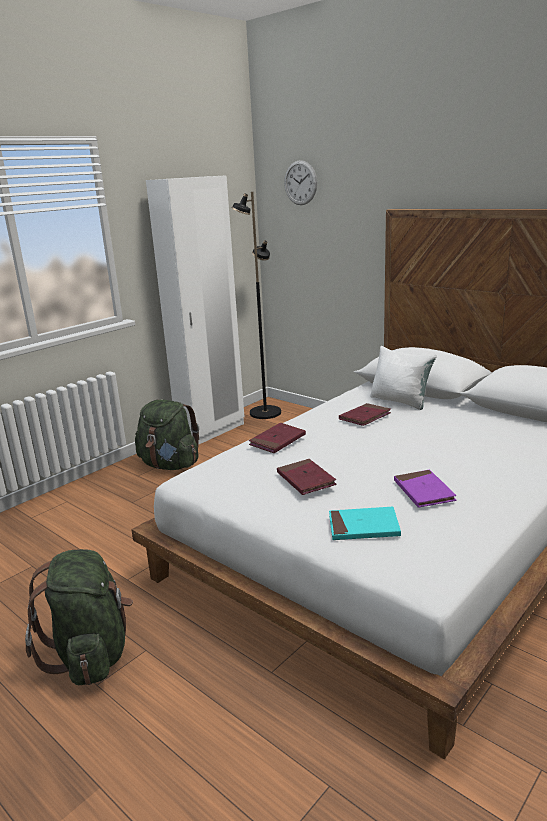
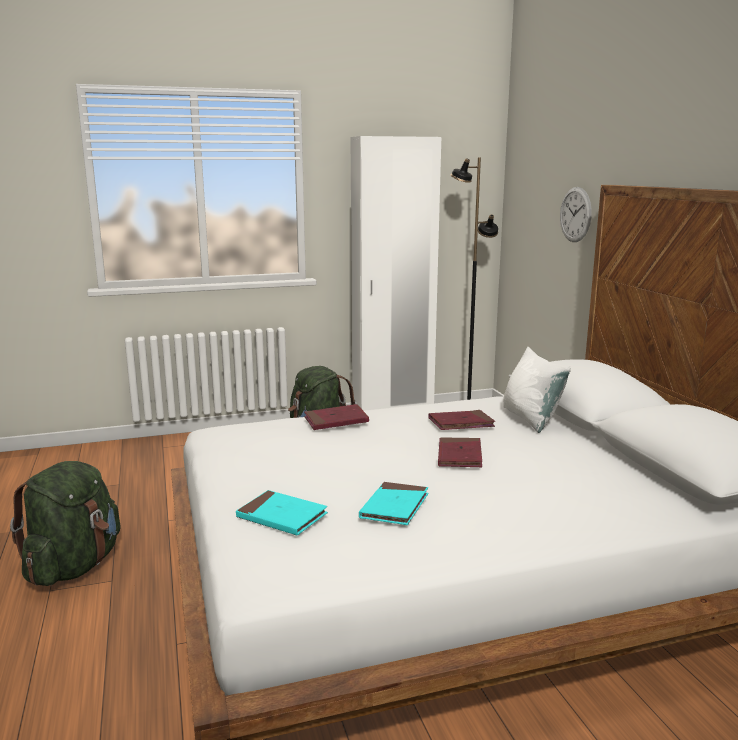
camera: 30 degrees right, 5 degrees down
(300, 183) = (539, 150): wall clock -> wall clock (575, 214)
(306, 479) = (300, 460): red book -> red book (459, 456)
(423, 491) = (394, 507): purple book -> turquoise book

